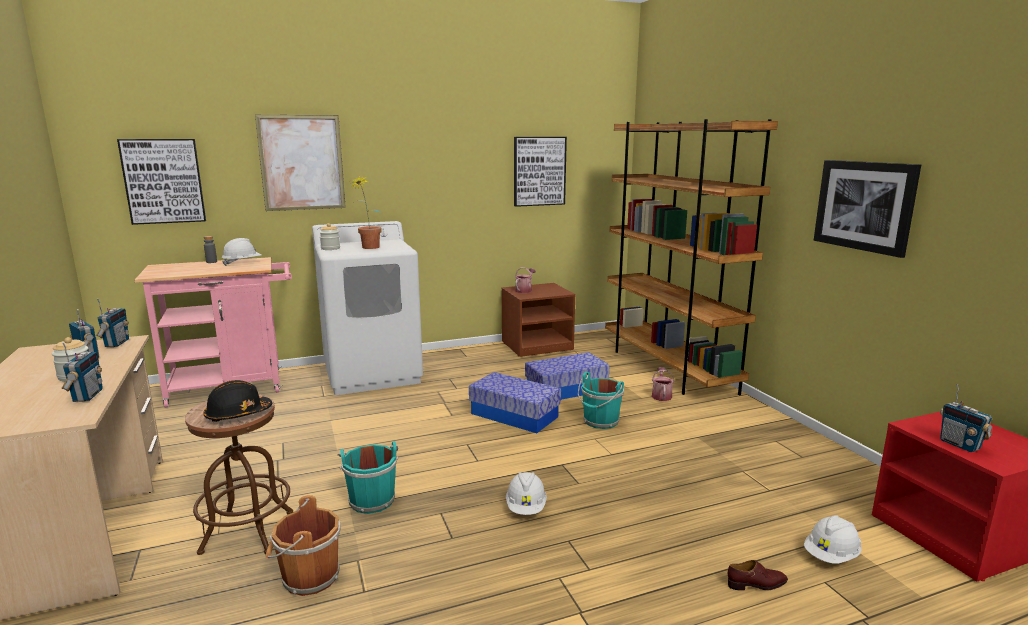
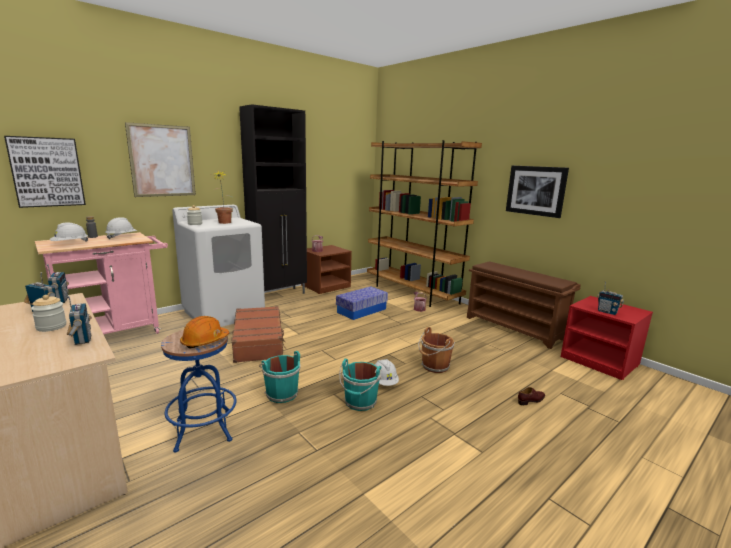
camera: 20 degrees left, 0 degrees up
(238, 414) = (205, 341): black hard hat -> orange hard hat
(247, 532) = (203, 430): brown stool -> blue stool
(308, 578) = (271, 450): brown bucket -> brown bucket (434, 366)
(391, 419) = (259, 341): none -> brown suitcase
(462, 353) = (279, 295): none -> black cabinet
(514, 415) = (340, 329): storage box -> none
(539, 171) = (322, 171): picture -> none
(600, 422) = (394, 327): turquoise bucket -> turquoise bucket (360, 402)
(815, 450) = (514, 328): none -> brown shoe rack
(831, 556) = (555, 379): white hard hat -> white hard hat (70, 244)

